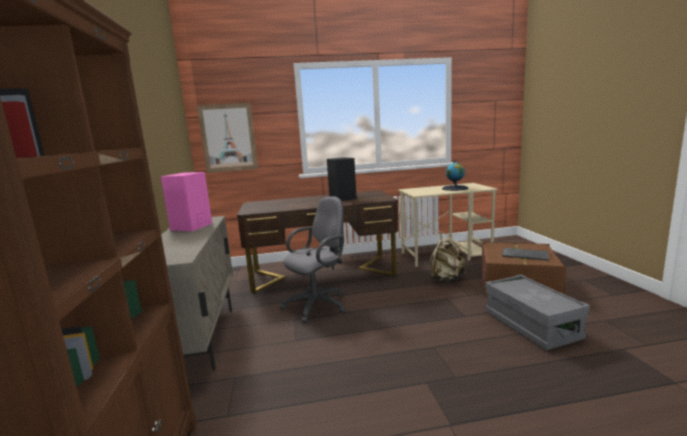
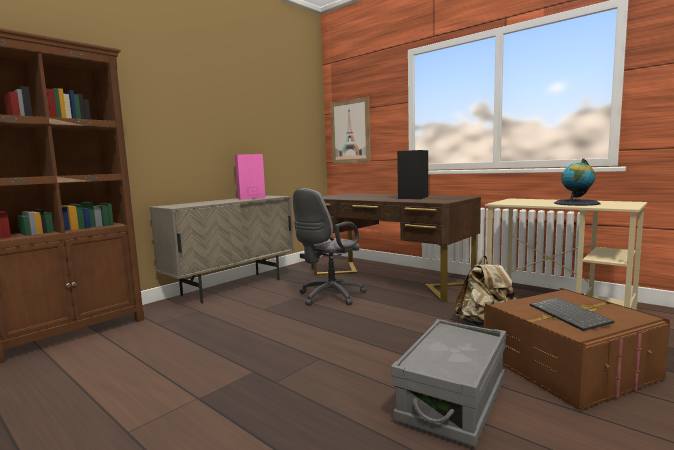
camera: 50 degrees right, 5 degrees down
(319, 305) = (328, 297): grey office chair -> grey office chair turned 120 degrees clockwise

